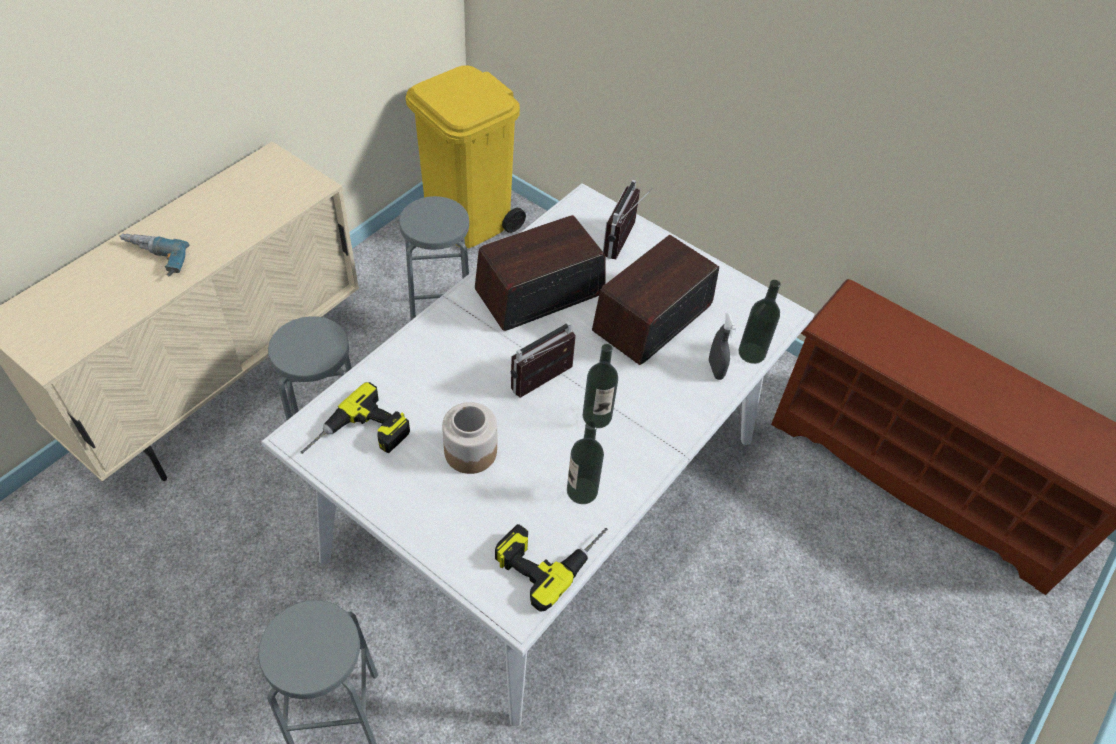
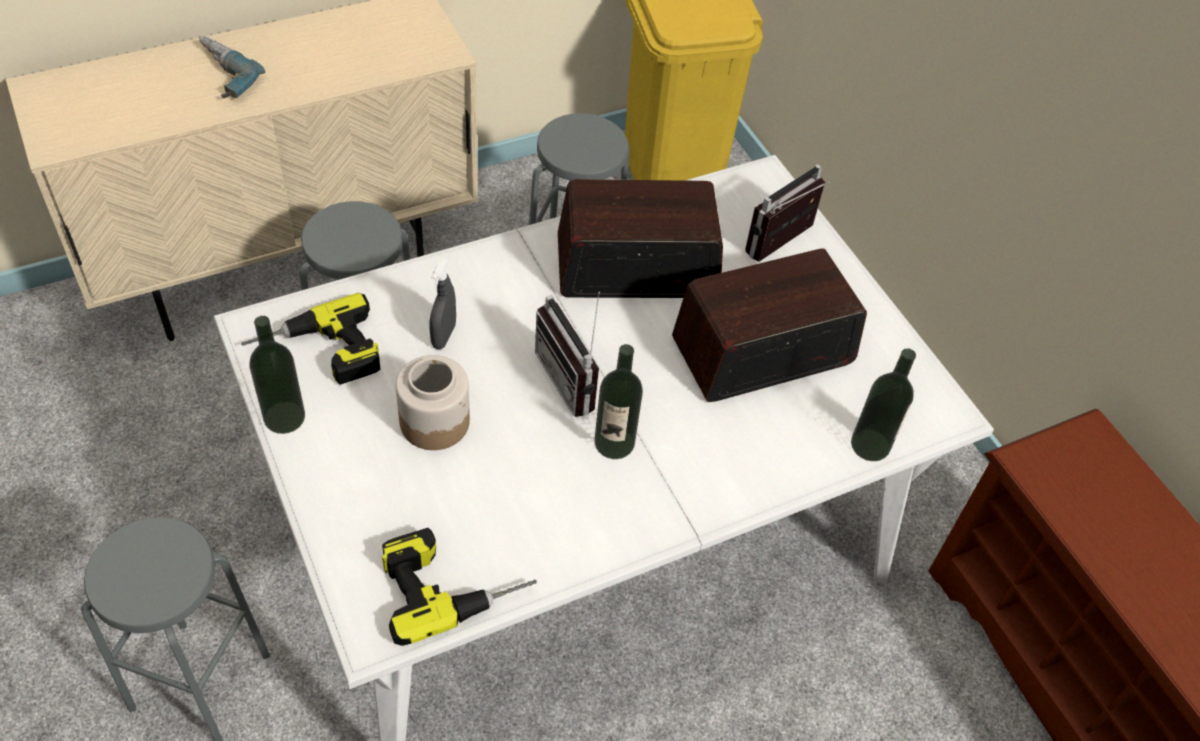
camera: 25 degrees right, 0 degrees up
(546, 384) = (575, 379): radio -> radio turned 105 degrees counterclockwise
(582, 491) = (539, 524): bottle -> bottle (284, 417)
(715, 369) = (807, 447): grey spray bottle -> grey spray bottle (443, 336)

